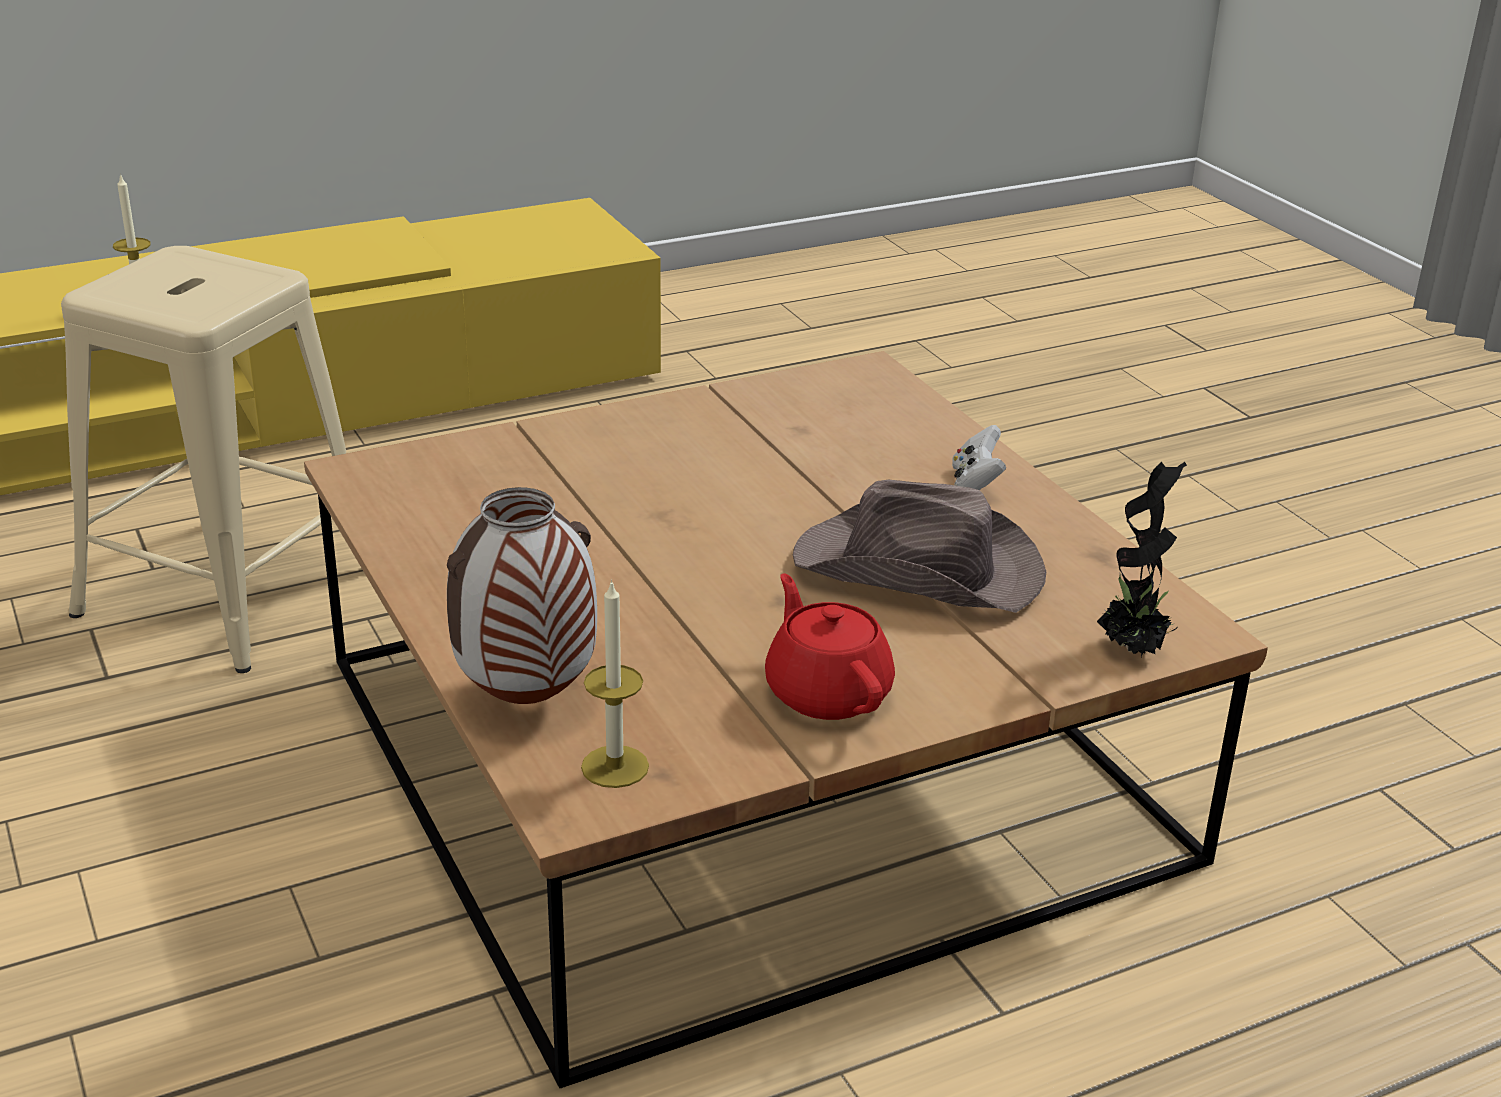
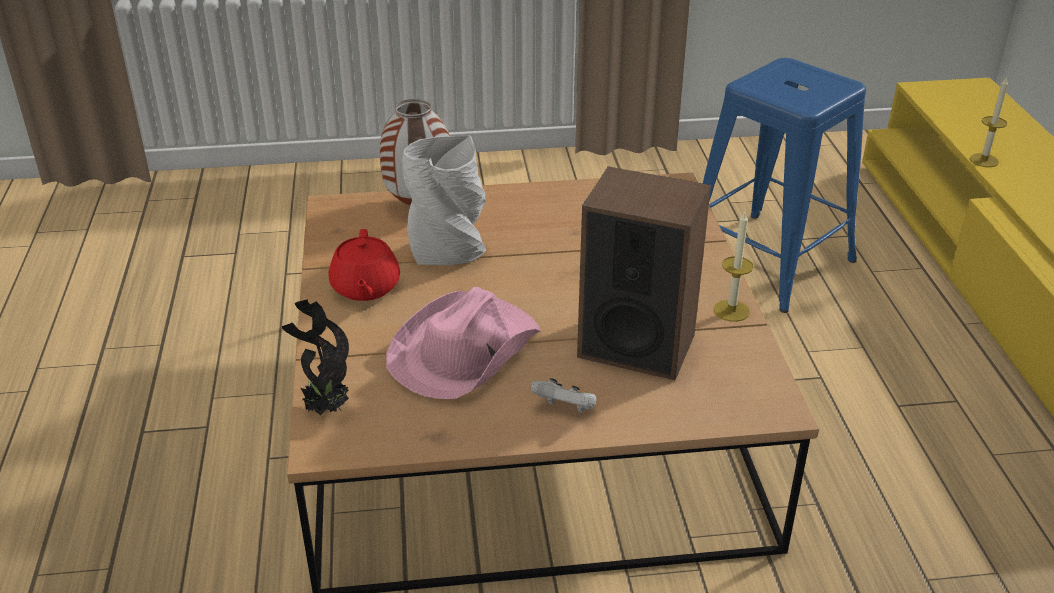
camera: 110 degrees right, 5 degrees up
(228, 590) = (768, 260): beige stool -> blue stool
(615, 766) = (352, 220): candle -> candle (731, 310)
(669, 635) = (449, 252): none -> grey vase
(812, 455) = (636, 345): none -> speaker
(827, 692) = (365, 288): red teapot -> red teapot turned 90 degrees clockwise
(920, 571) = (463, 351): brown hat -> pink hat

